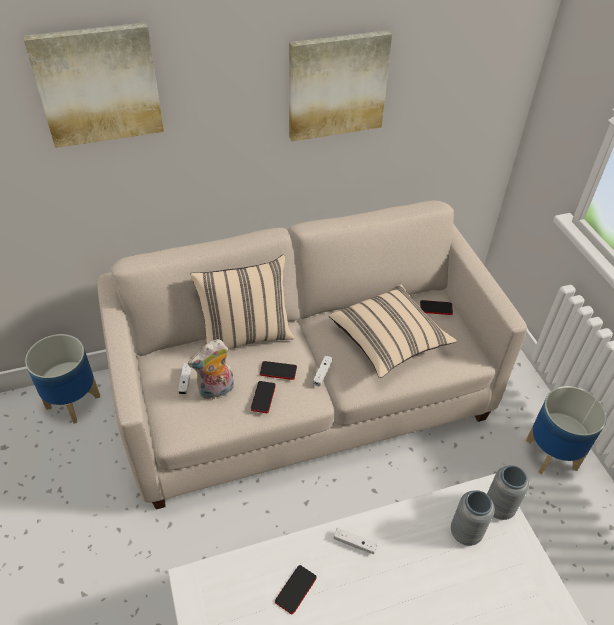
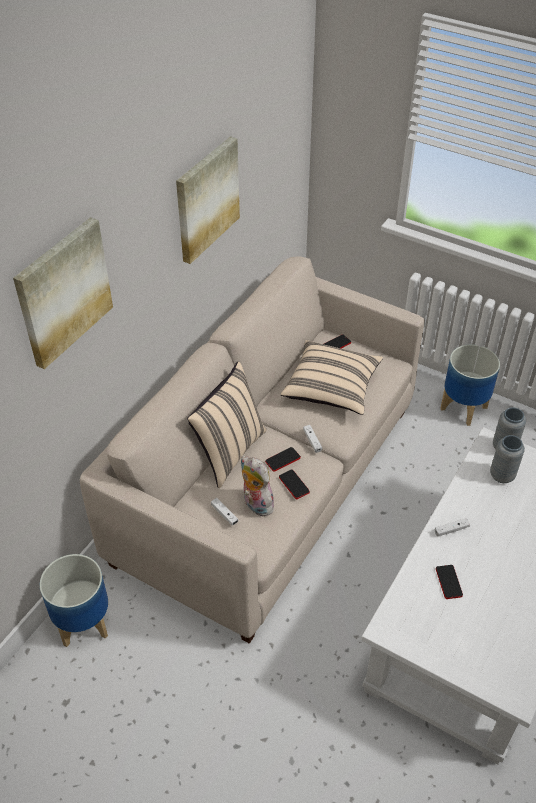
camera: 40 degrees left, 0 degrees up
(216, 391) = (255, 504): plush toy -> plush toy turned 120 degrees clockwise

